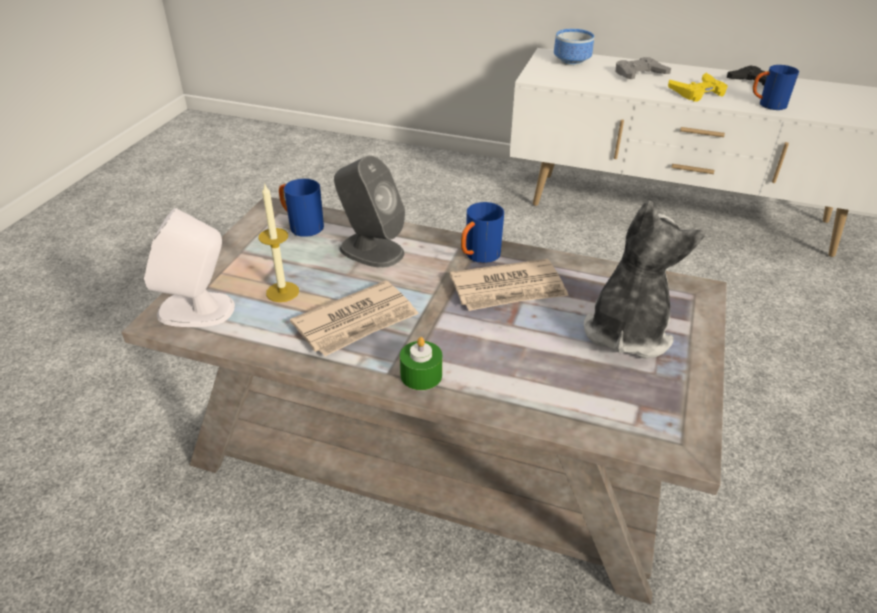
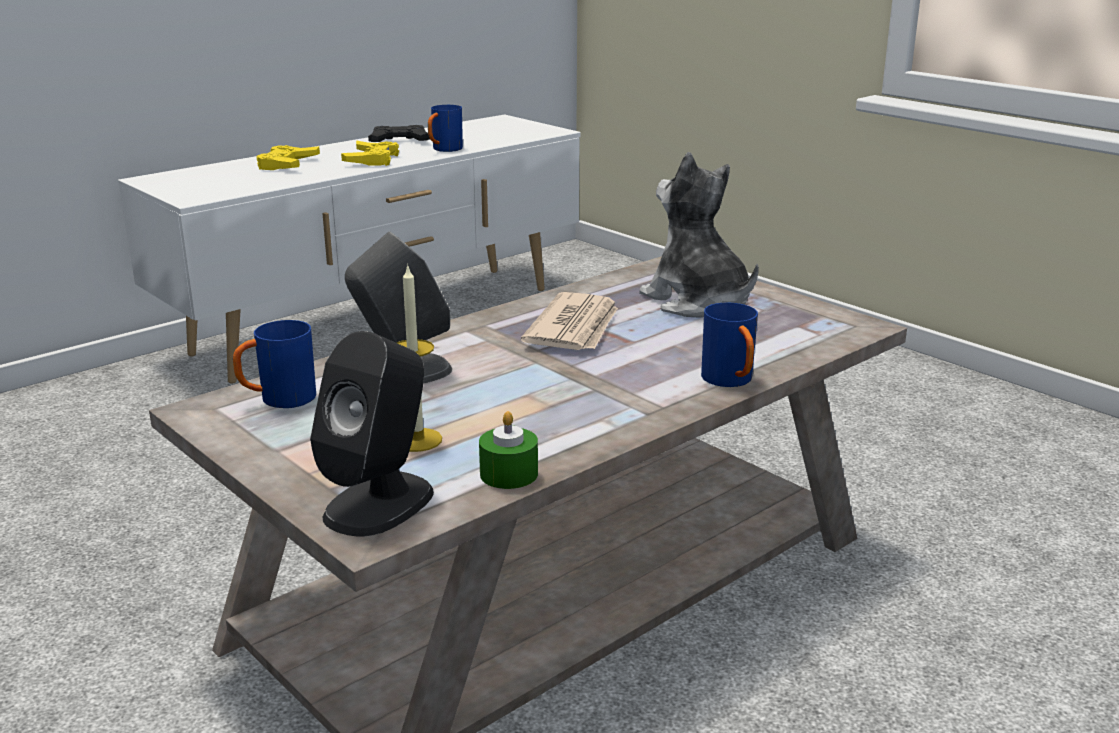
camera: 60 degrees left, 15 degrees down
(197, 310) = (380, 503): white speaker -> black speaker
(357, 322) = (538, 410): newspaper -> none
(421, 375) = (668, 398): green candle -> green candle (509, 474)
(478, 257) = (498, 326): blue mug -> blue mug (731, 382)
(570, 62) = (192, 177): bowl -> none
(639, 74) = (287, 164): grey game controller -> yellow game controller

